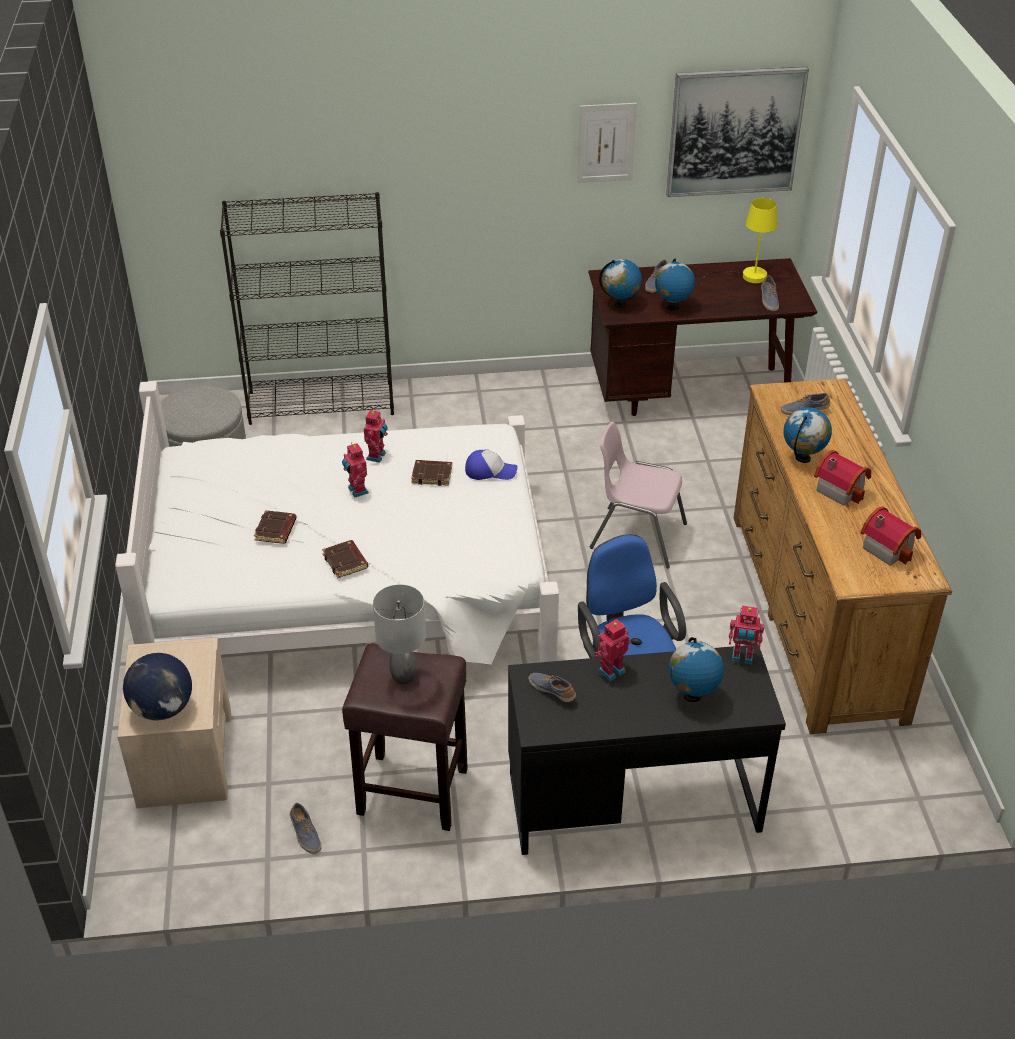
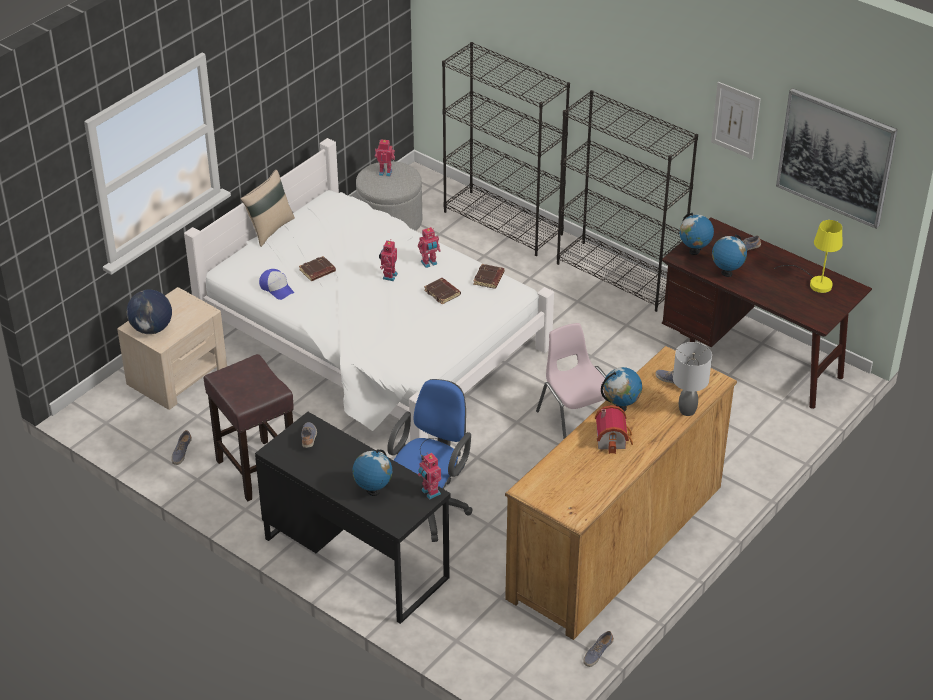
camera: 45 degrees right, 0 degrees up
(157, 520) = (269, 229): none -> beige pillow
(346, 562) = (328, 311): brown book -> brown book (489, 279)
(404, 677) = (249, 381): grey table lamp -> grey table lamp (687, 411)
(490, 390) = (619, 276): none -> black bookcase
(490, 471) = (479, 311): cap -> cap (277, 288)
(610, 670) = (353, 449): toy robot -> toy robot (385, 172)
(768, 300) = (803, 307): shoe -> shoe (597, 653)
(888, 547) = (583, 487): toy house -> none

